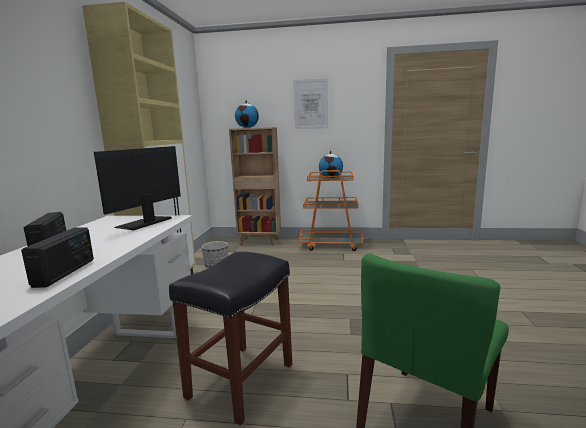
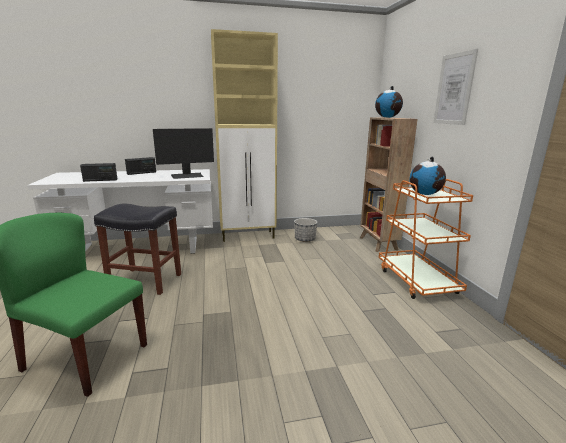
camera: 70 degrees right, 5 degrees up
(144, 223) = (187, 176): monitor -> monitor turned 150 degrees clockwise

